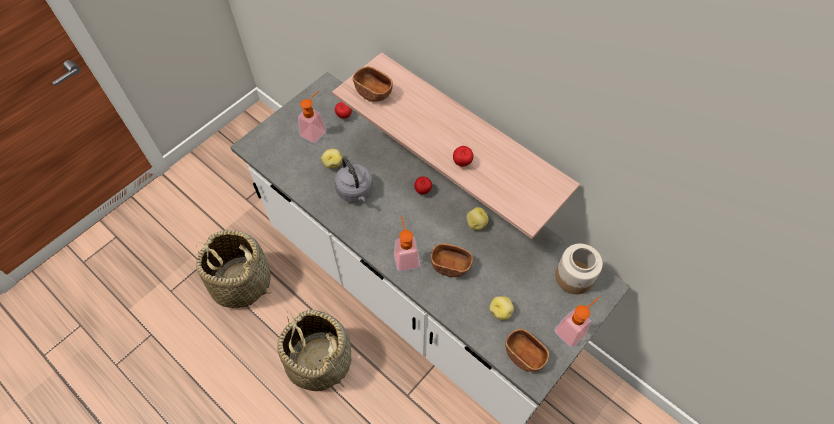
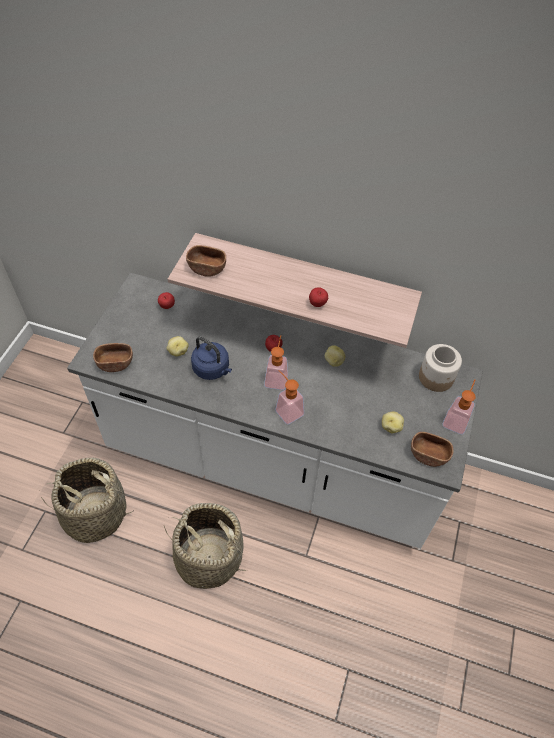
camera: 25 degrees left, 5 degrees down
(316, 130) = (146, 327): soap dispenser -> soap dispenser (276, 377)
(356, 192) = (212, 369): grey kettle -> blue kettle
(450, 265) = (330, 404): brown bowl -> brown bowl (115, 363)

